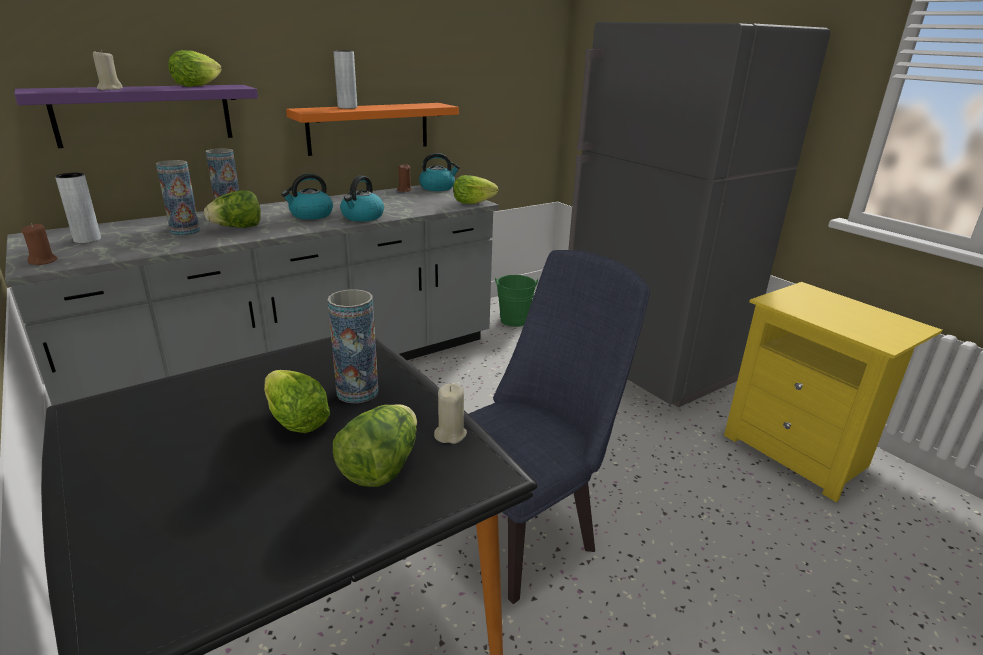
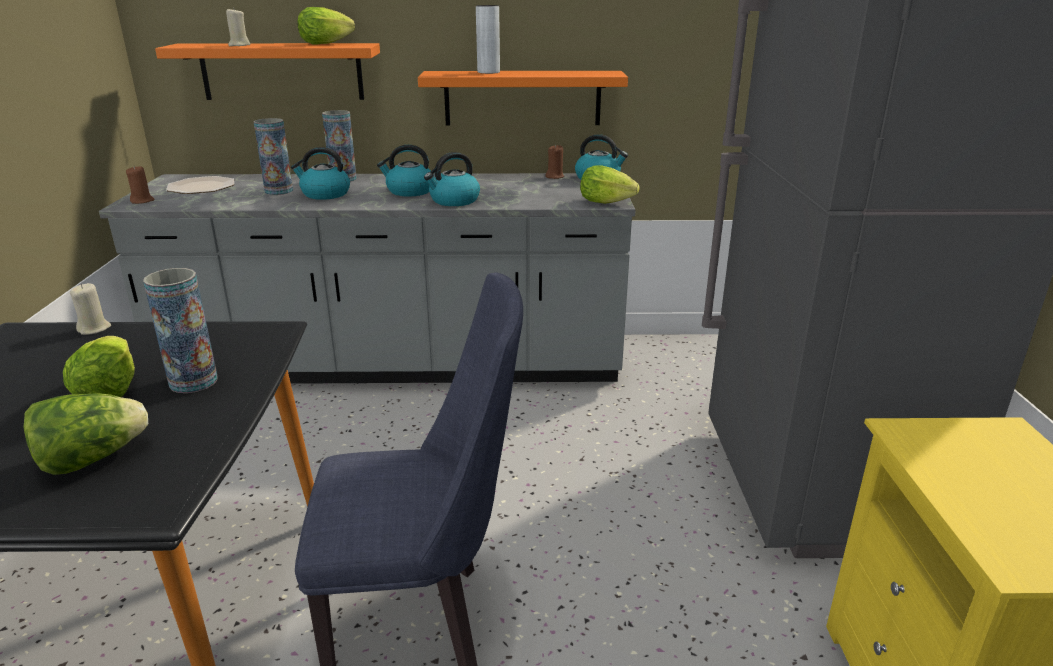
camera: 35 degrees right, 0 degrees up
(87, 239) = (200, 187): grey vase -> plate
(145, 114) = (282, 71): purple shelf -> orange shelf
(237, 227) = (324, 194): lettuce -> kettle
(450, 434) = (191, 452): beige candle -> beige candle (94, 329)
(514, 319) = (687, 368): green bucket -> none

